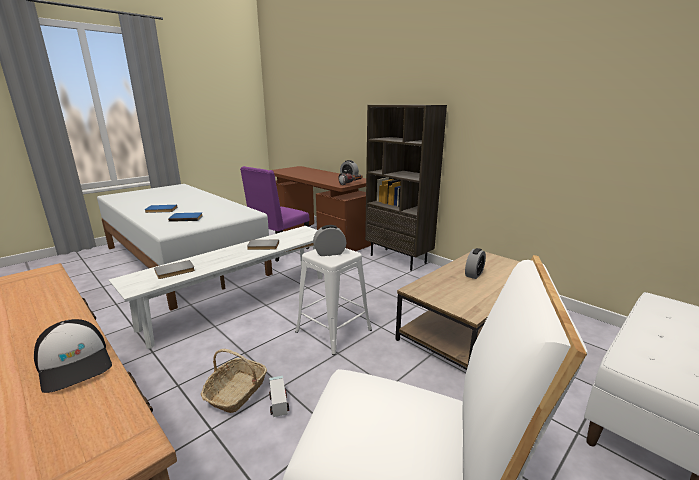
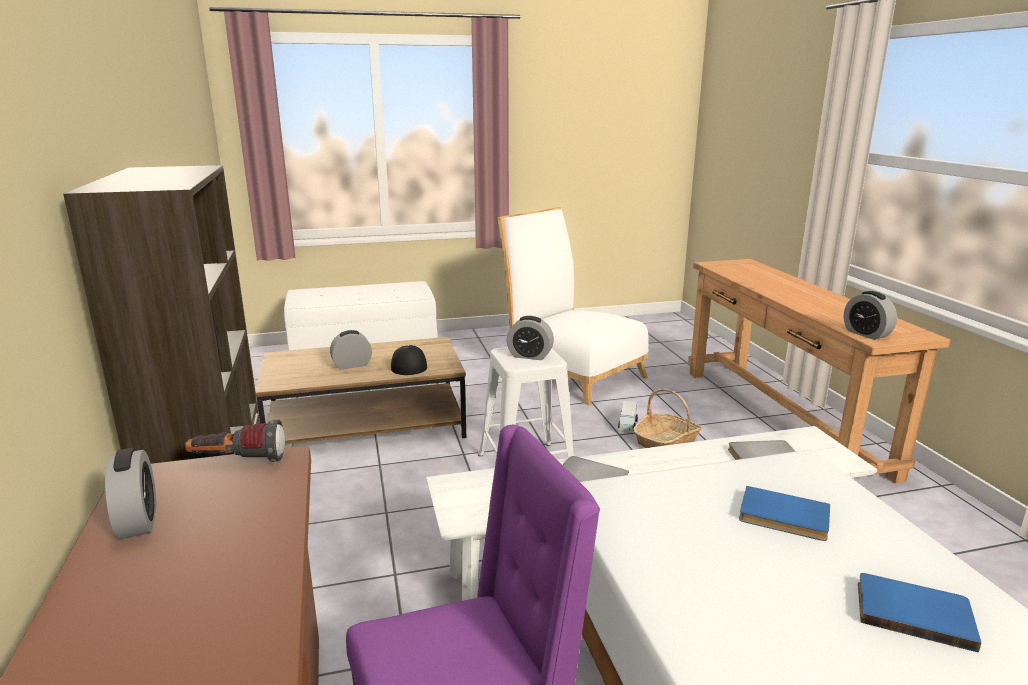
camera: 150 degrees left, 0 degrees up
(43, 276) = (866, 334): none -> alarm clock
(75, 363) = (757, 283): cap -> cap (408, 365)

